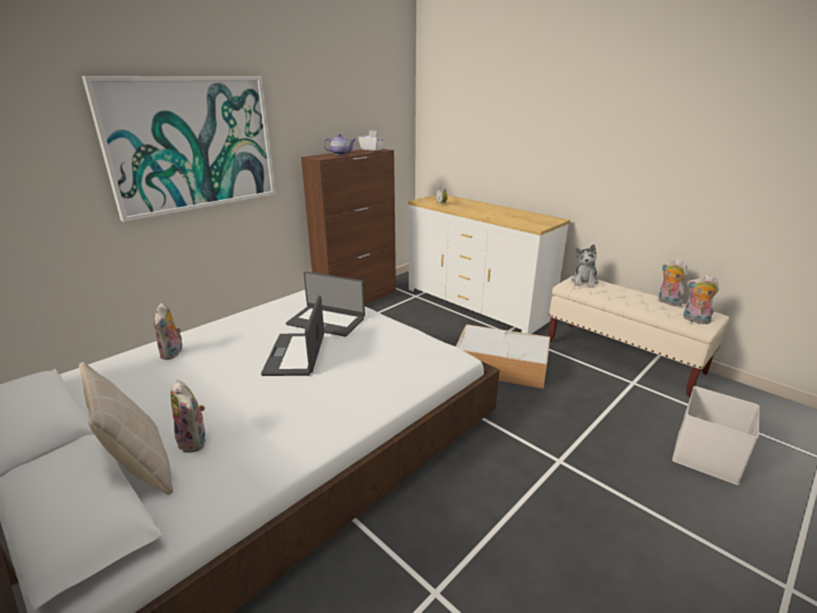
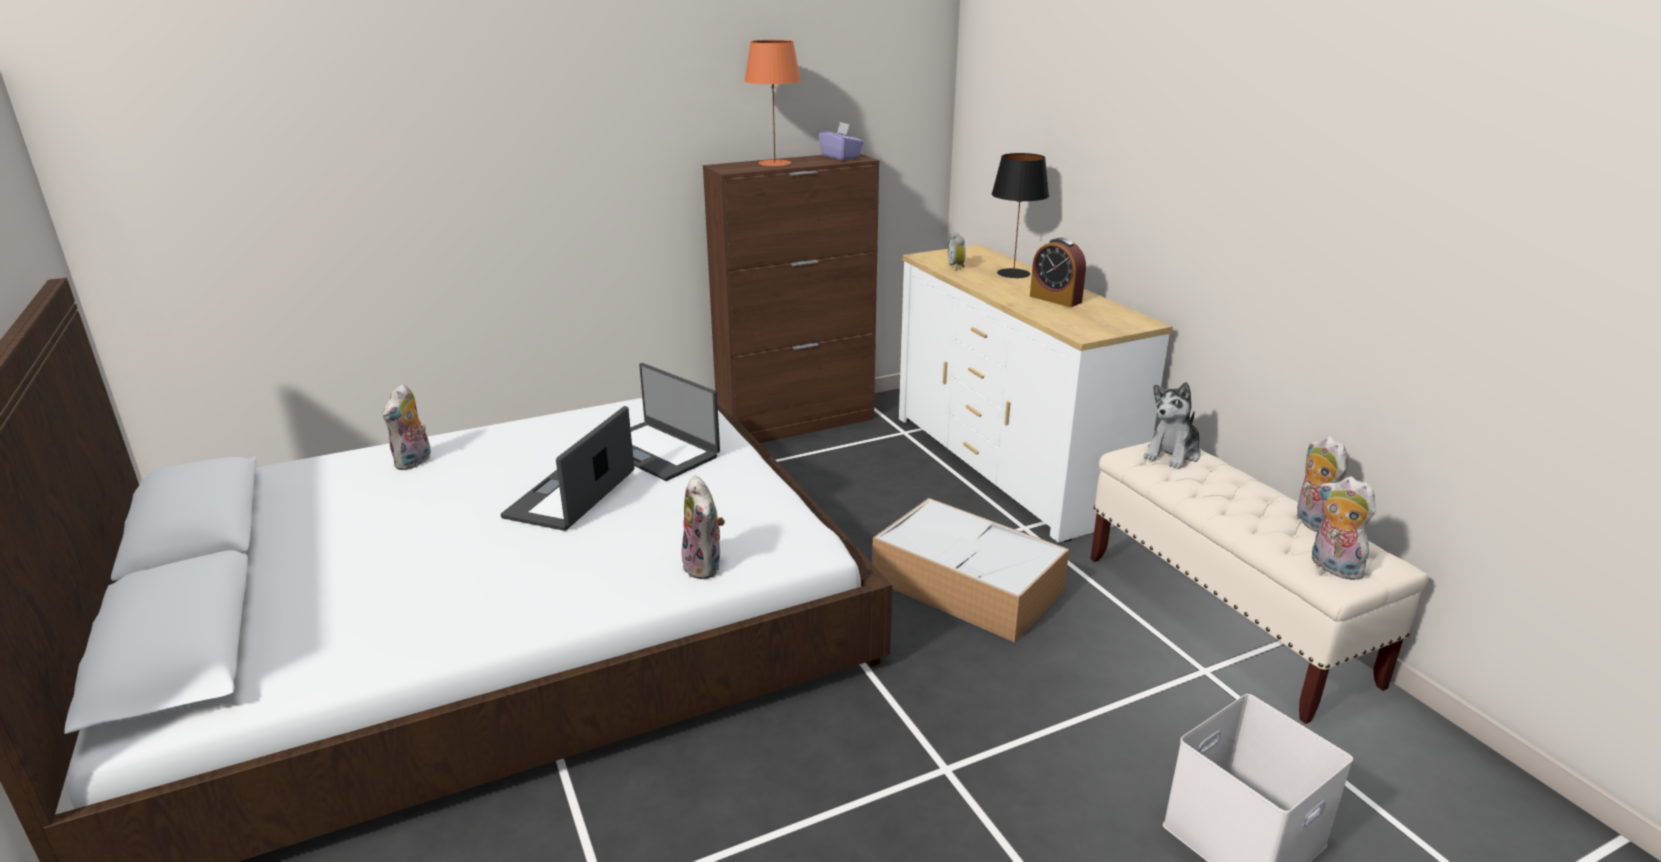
camera: 20 degrees right, 0 degrees up
(140, 467) = (274, 607): beige pillow -> none
(192, 144) = (514, 140): picture -> none
(195, 441) = (357, 590): plush toy -> plush toy (705, 566)
(340, 154) = (774, 163): teapot -> orange table lamp
(372, 149) = (841, 157): white tissue box -> purple tissue box
(472, 204) = (1013, 273): none -> black table lamp
(505, 213) = (1055, 299): none -> alarm clock

